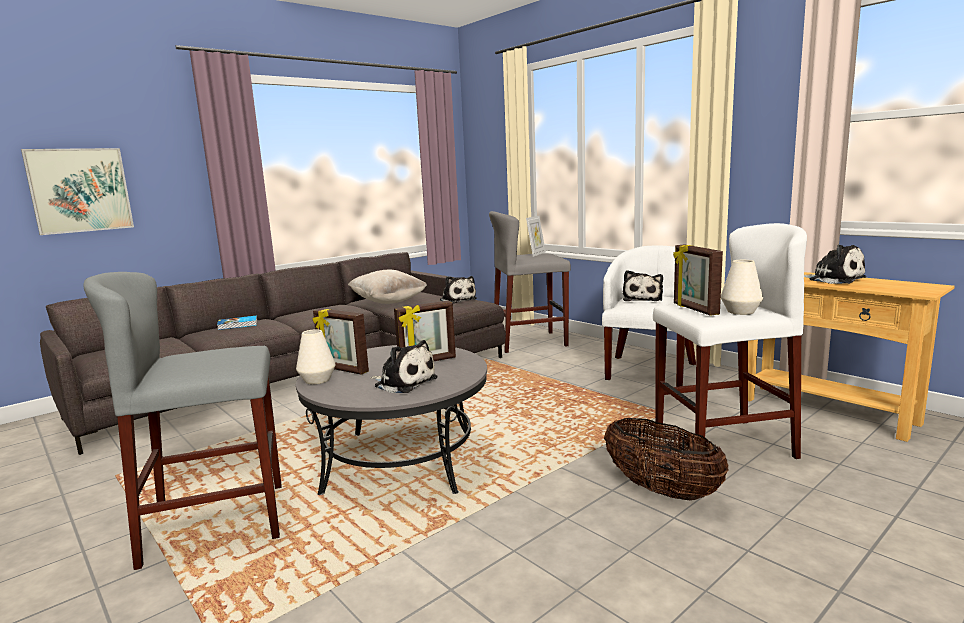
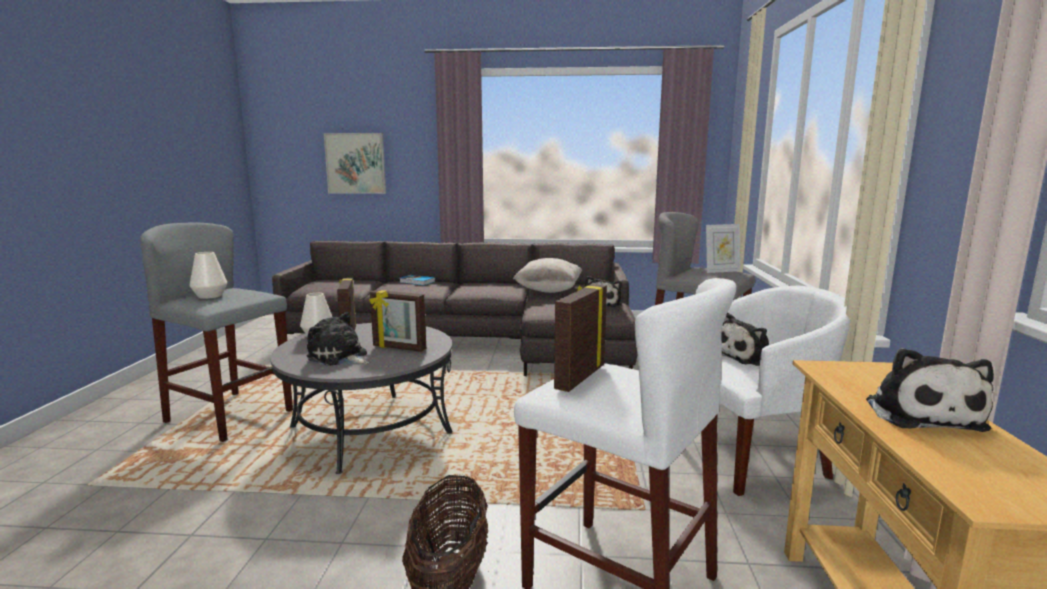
camera: 45 degrees right, 0 degrees up
(403, 382) = (339, 357): plush toy -> plush toy turned 135 degrees clockwise
(740, 311) = (607, 399): white vase -> white vase (210, 296)

